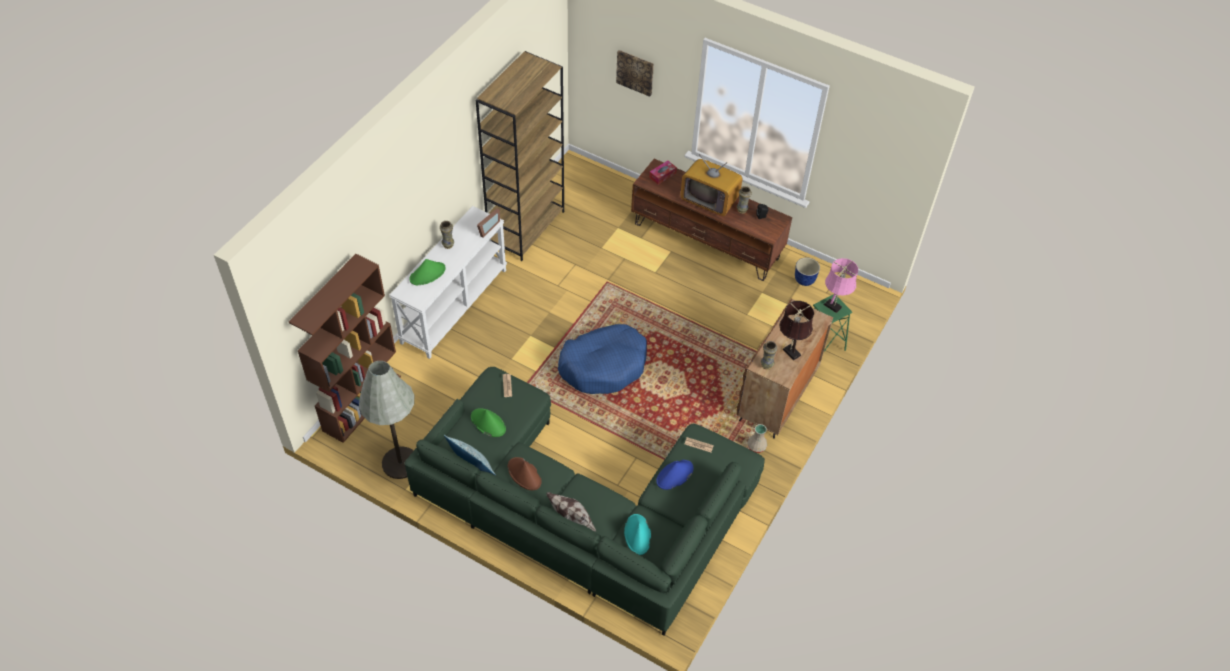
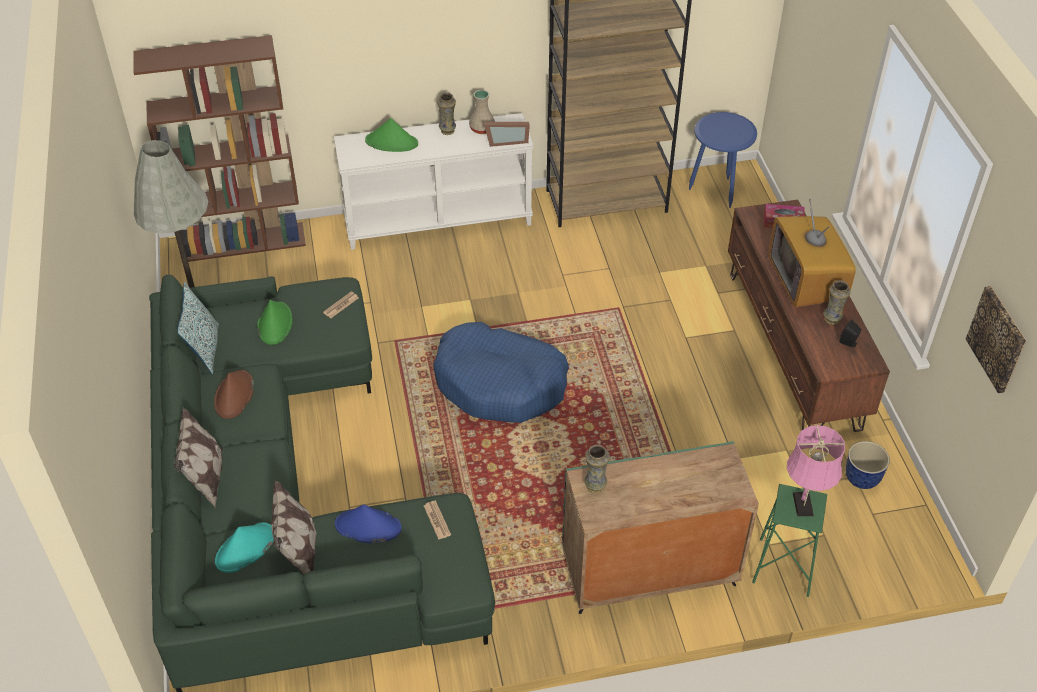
camera: 50 degrees right, 5 degrees down
(572, 181) = (717, 190): none -> blue side table
(635, 72) = (825, 59): picture -> picture (998, 339)
(661, 515) = (299, 553): none -> pillow
(757, 446) = (547, 604): beige vase -> beige vase (482, 129)
(777, 396) = (648, 572): brown cabinet -> green cabinet
(790, 351) = (646, 495): brown table lamp -> none

